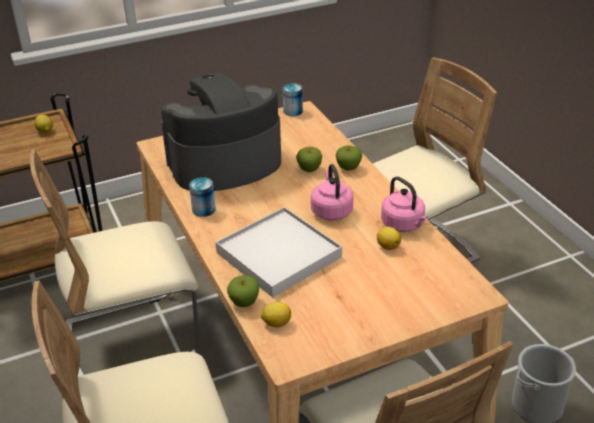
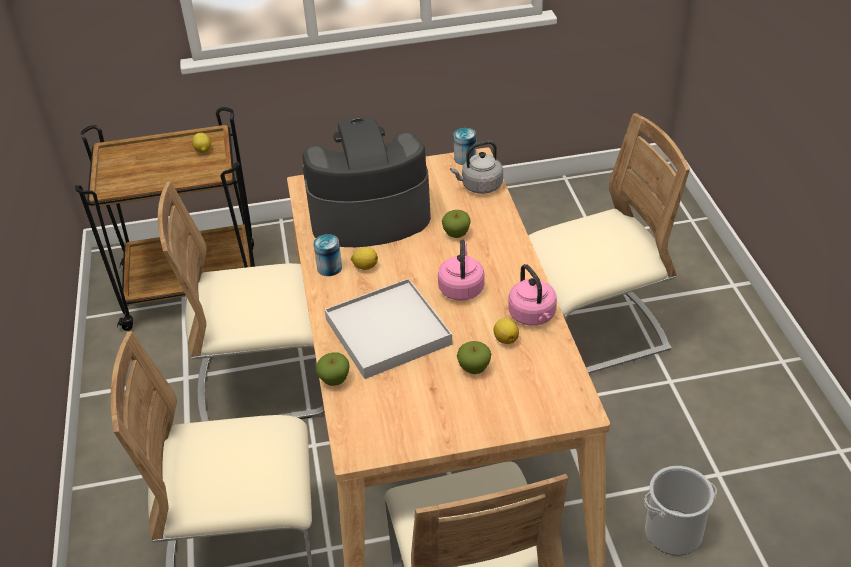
camera: 15 degrees right, 5 degrees up
(276, 323) = (358, 408): lemon -> lemon (365, 266)
(314, 130) = (480, 186): none -> grey kettle
(348, 168) = (499, 238): apple -> apple (474, 369)

